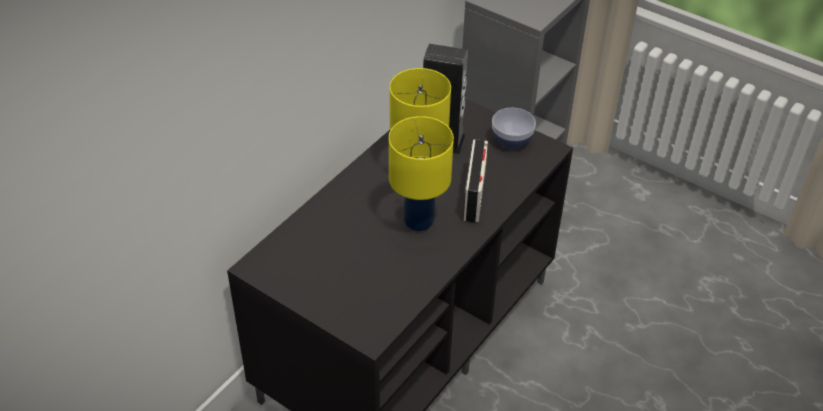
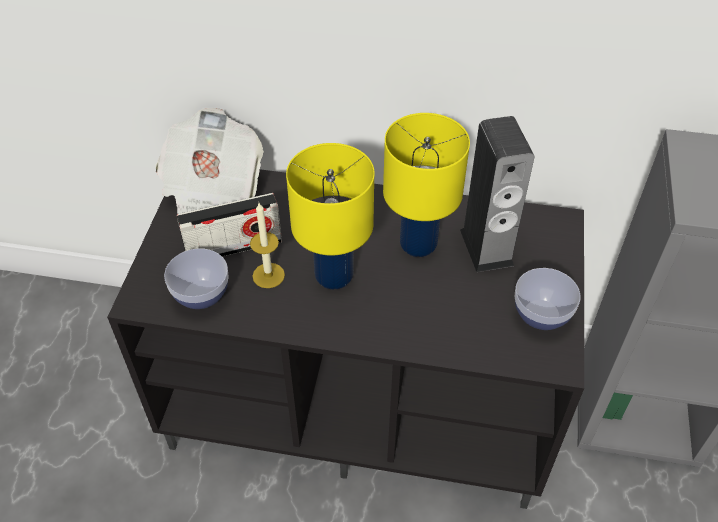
camera: 65 degrees right, 5 degrees up
(284, 262) = (212, 193): none -> newspaper
(389, 298) = (201, 295): none -> bowl
(394, 255) = (268, 275): none -> candle
(474, 195) = (412, 312): radio -> radio (234, 247)

